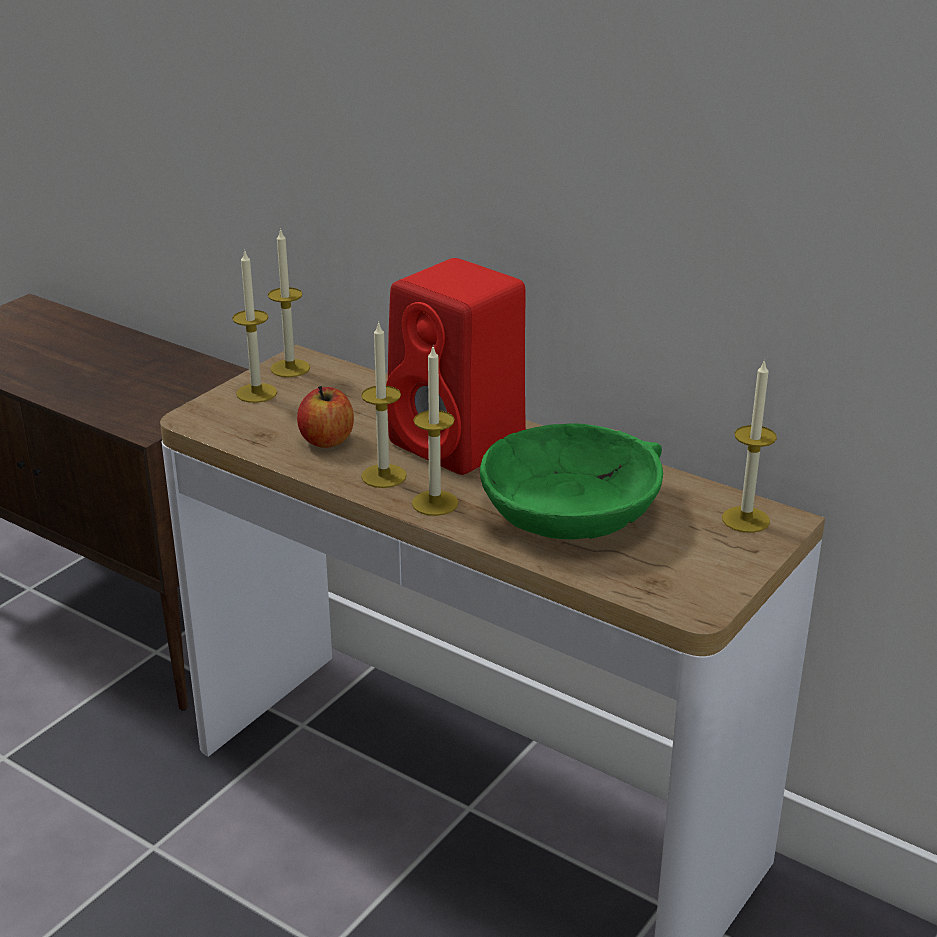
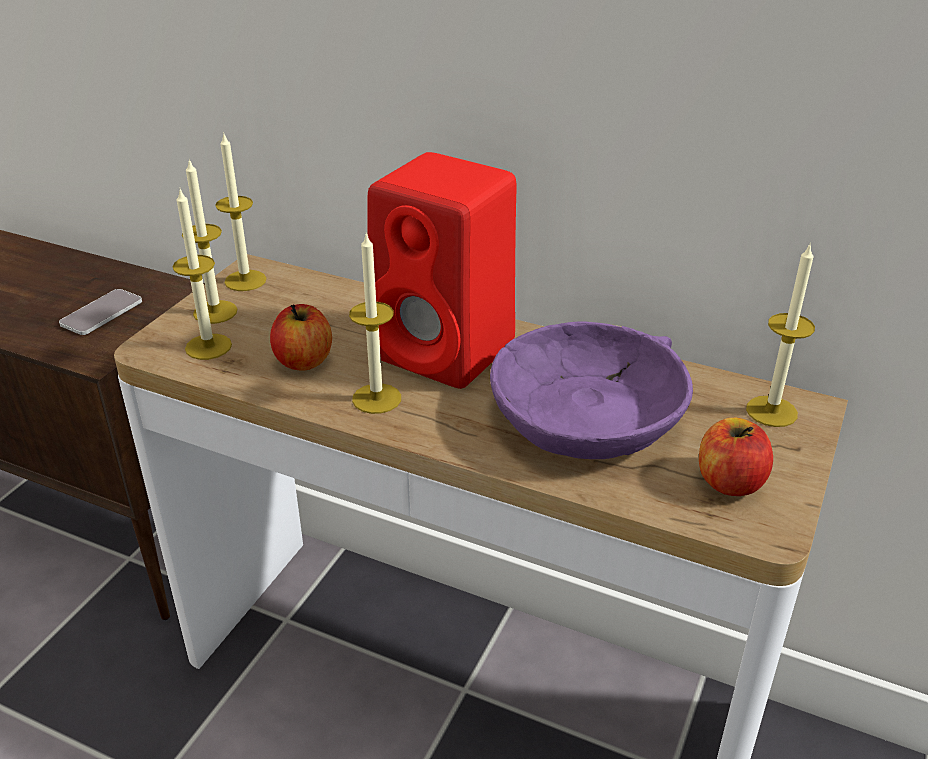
camera: 10 degrees left, 5 degrees up
(156, 391) = (101, 313): none -> phone
(435, 503) = (441, 426): candle -> candle (208, 346)
(570, 506) = (587, 415): green bowl -> purple bowl
(678, 569) = (729, 482): none -> apple

